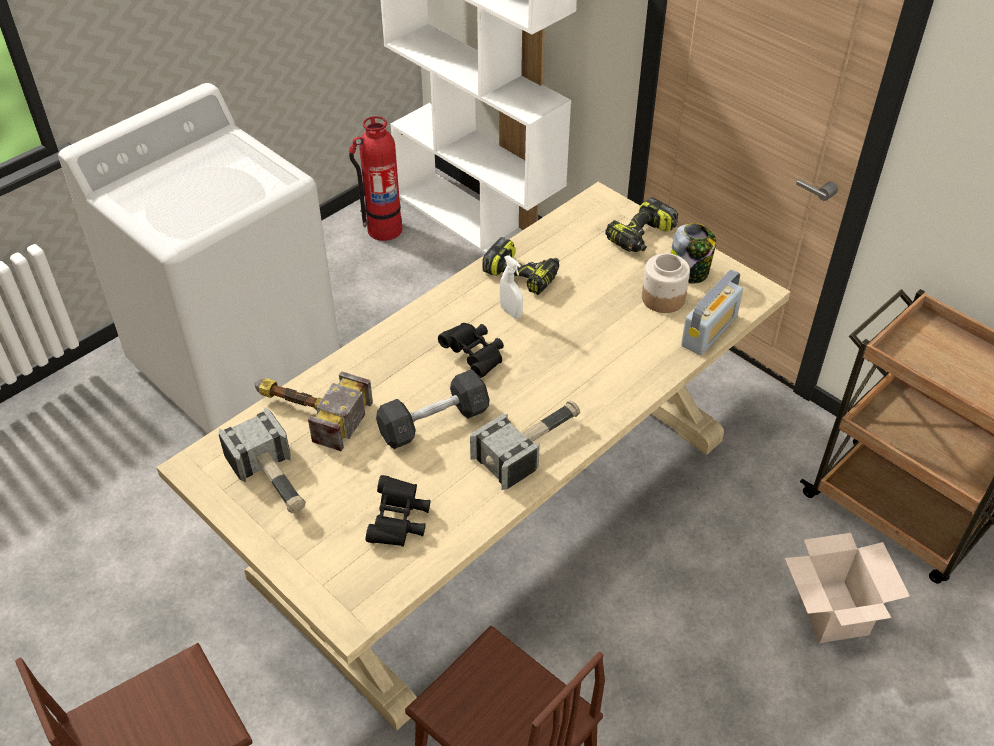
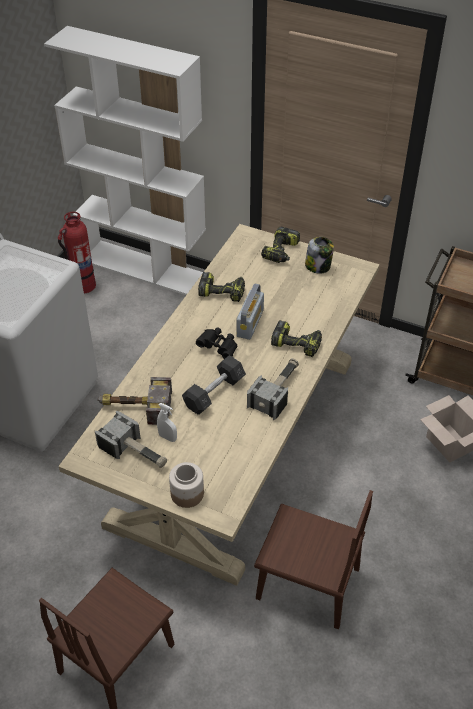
camera: 20 degrees left, 0 degrees up
(399, 521) = (223, 455): black binoculars -> none
(511, 312) = (227, 316): white spray bottle -> white spray bottle (167, 437)
(598, 381) = (297, 343): none -> power drill
(662, 298) = (310, 286): jar -> jar (186, 494)
(709, 331) = (345, 298): radio -> radio (250, 323)

